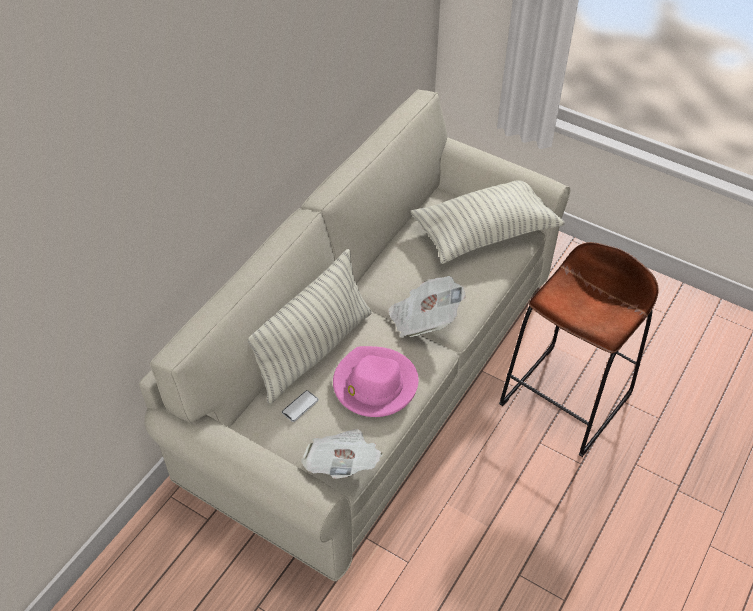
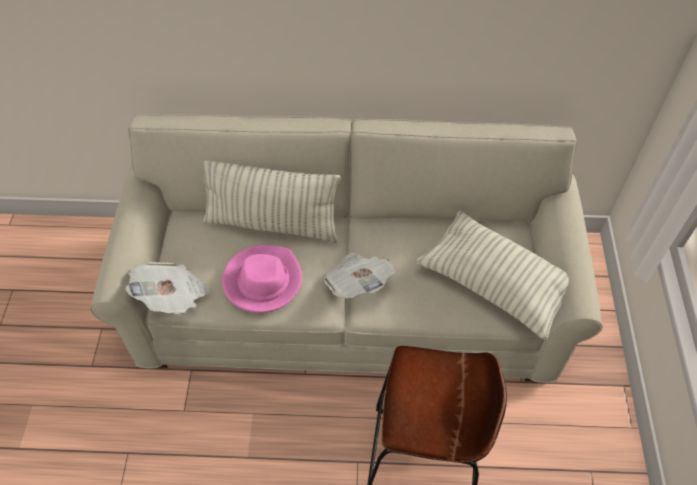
camera: 60 degrees right, 5 degrees up
(300, 406) = (212, 242): phone -> none

